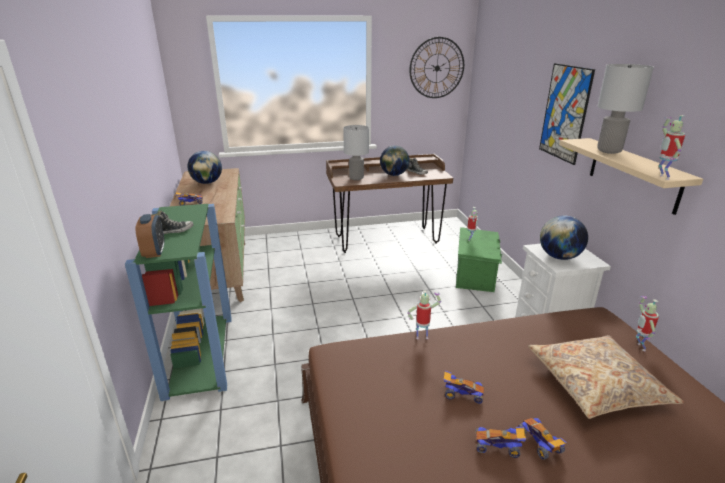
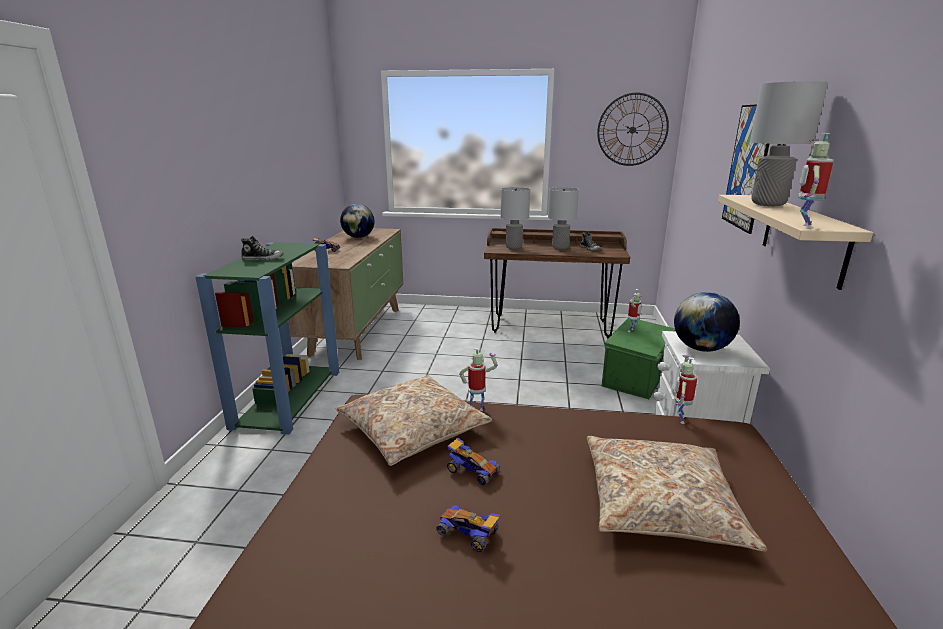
camera: 20 degrees right, 5 degrees down
(154, 252) = (228, 271): alarm clock -> none
(389, 369) = (412, 429): none -> beige pillow
(394, 175) = (560, 248): globe -> grey table lamp
(540, 443) = (525, 546): toy car -> none
(639, 346) = (765, 476): toy robot -> toy robot (679, 419)

